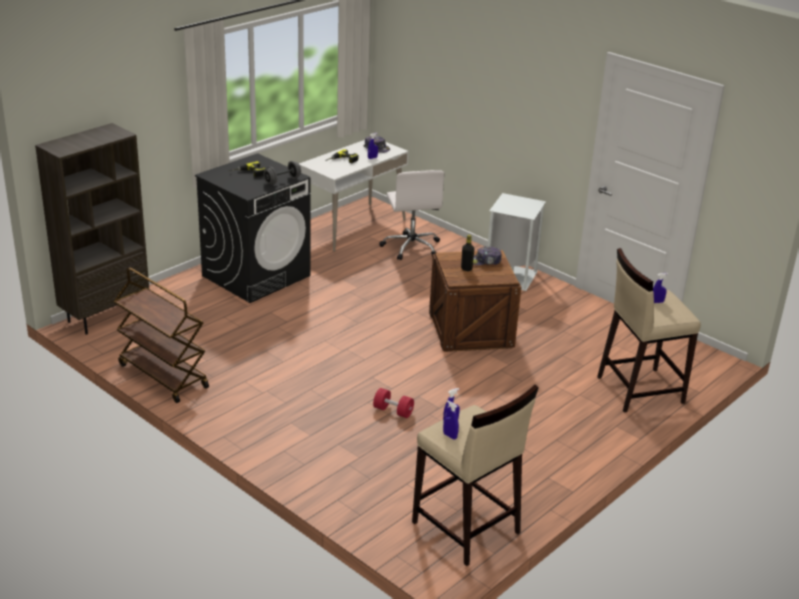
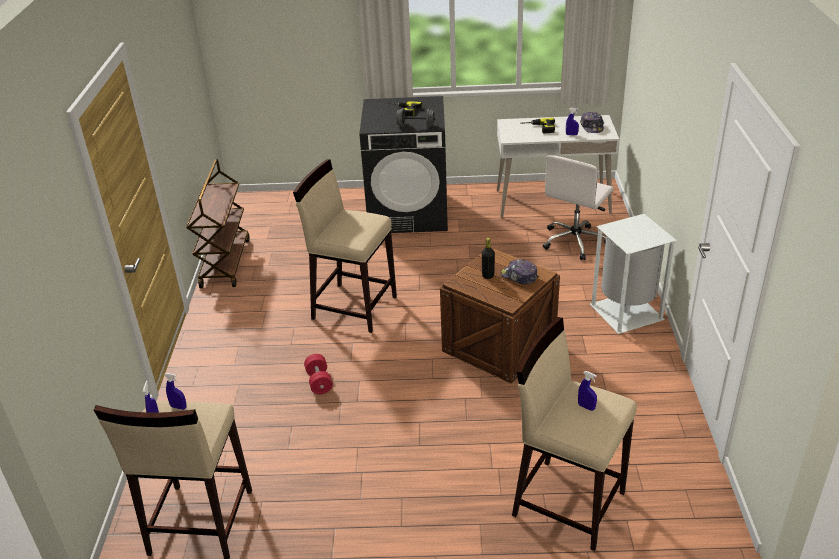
camera: 50 degrees right, 5 degrees up
(105, 315) = (266, 200): brown bookcase -> none
(331, 355) = (353, 307): none -> beige stool

